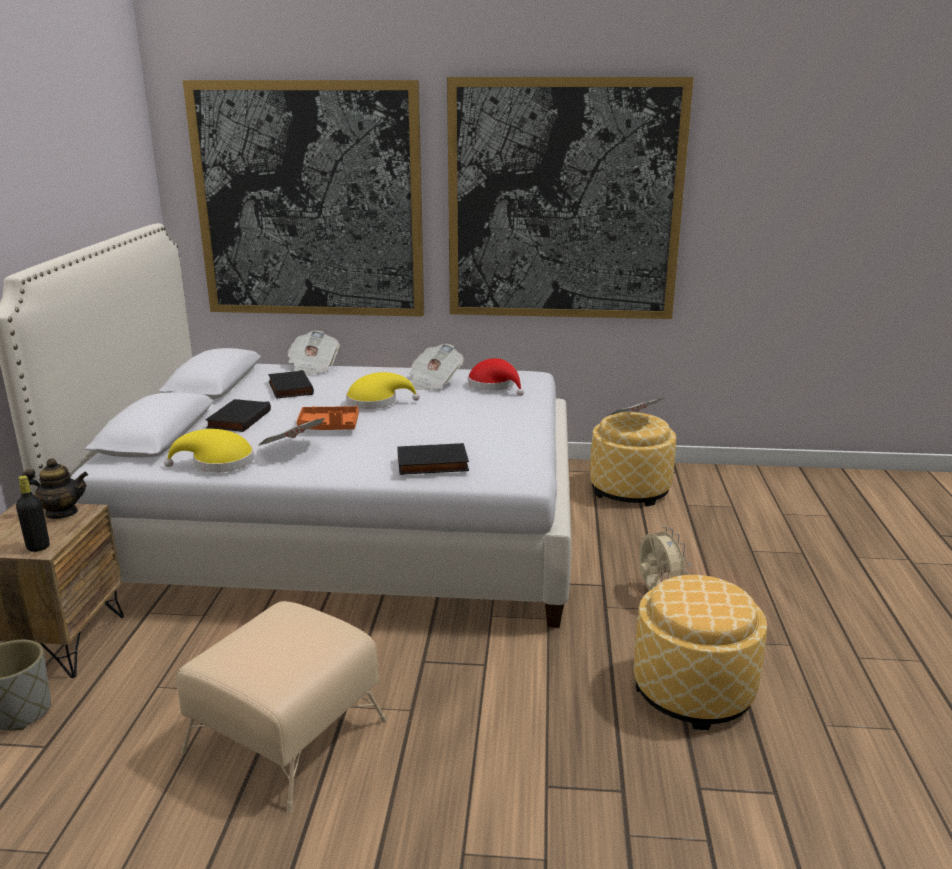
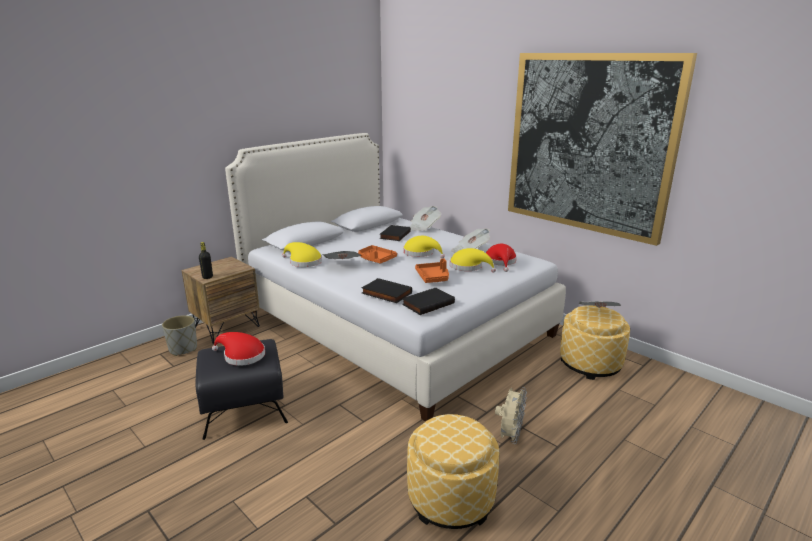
camera: 40 degrees right, 0 degrees up
(61, 513) = (235, 266): teapot -> none
(238, 419) = (346, 244): black book -> black book (427, 303)
(286, 640) = (241, 355): none -> red hat
(288, 735) = (245, 407): beige ottoman -> black ottoman
(310, 201) = (445, 128): picture -> none
(453, 426) = (433, 277): none -> orange tray
(468, 402) = (468, 267): none -> yellow hat

